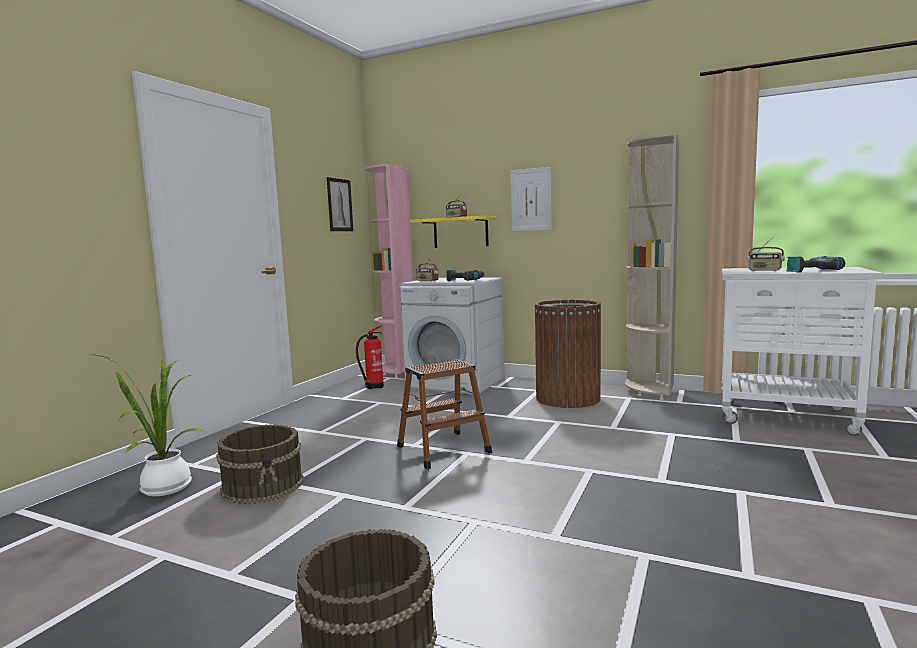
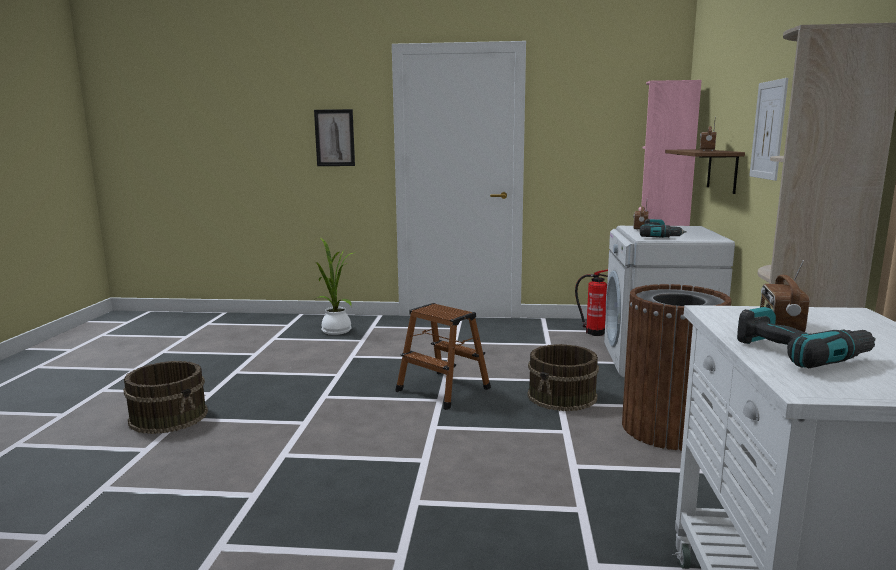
camera: 70 degrees right, 5 degrees up
(263, 485) = (347, 351): brown bucket -> brown bucket (562, 396)
(339, 205) = (622, 128): picture -> picture (334, 138)
(460, 232) = (722, 170): yellow shelf -> brown shelf

